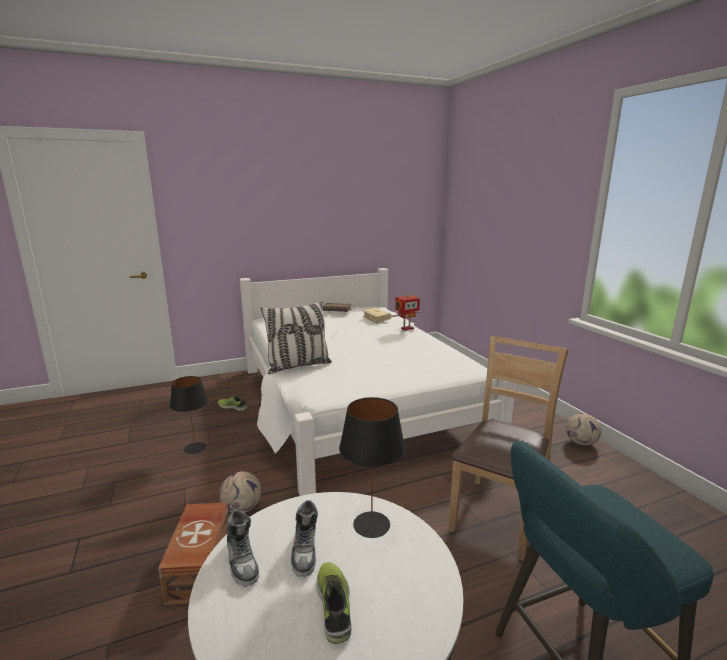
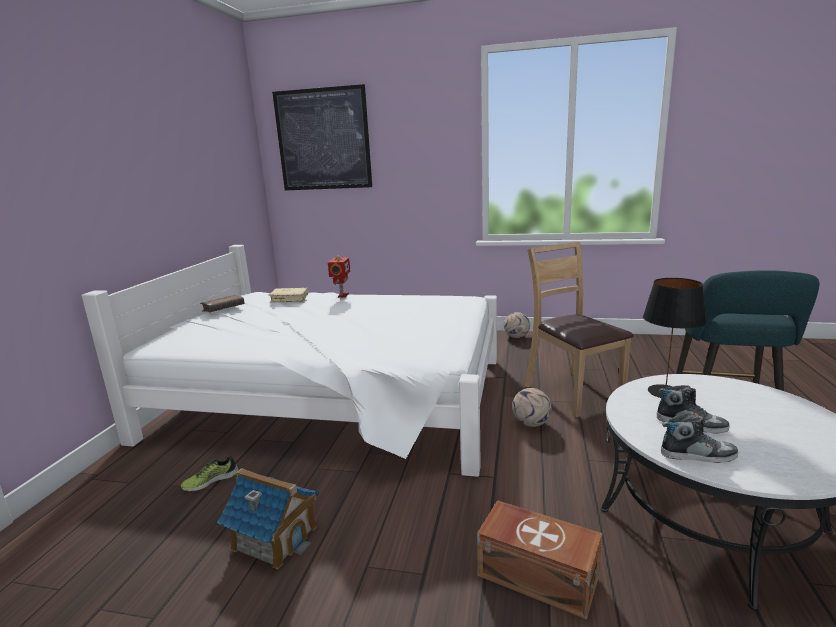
camera: 55 degrees left, 0 degrees up
(195, 448) = (275, 537): black table lamp -> toy house
(242, 508) = (456, 521): football -> football (531, 423)
(298, 366) = (352, 354): pillow -> none
(335, 605) = (760, 424): shoe -> none
(478, 189) = (323, 140): none -> picture

